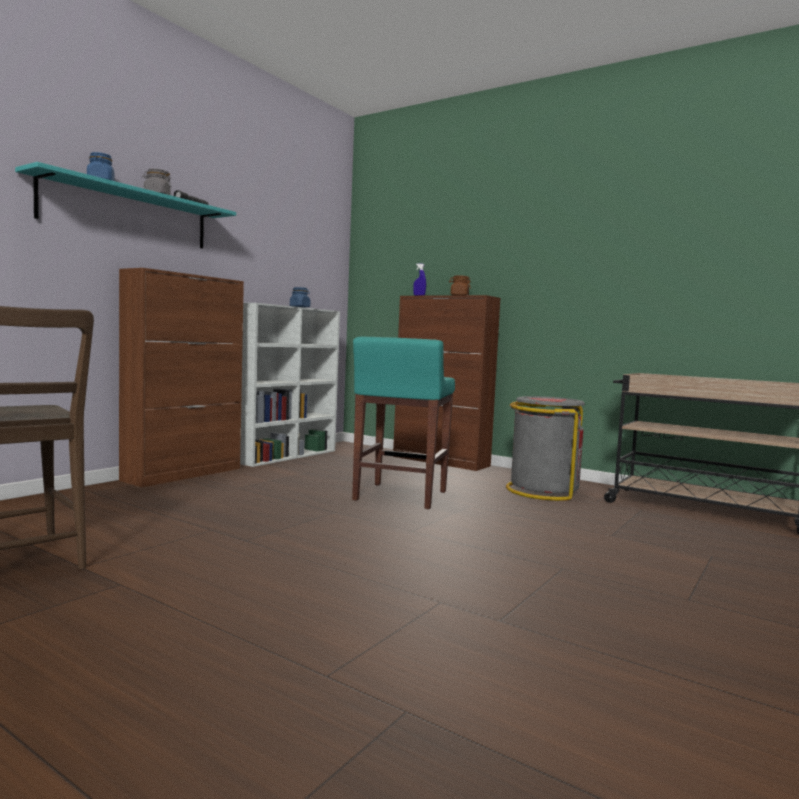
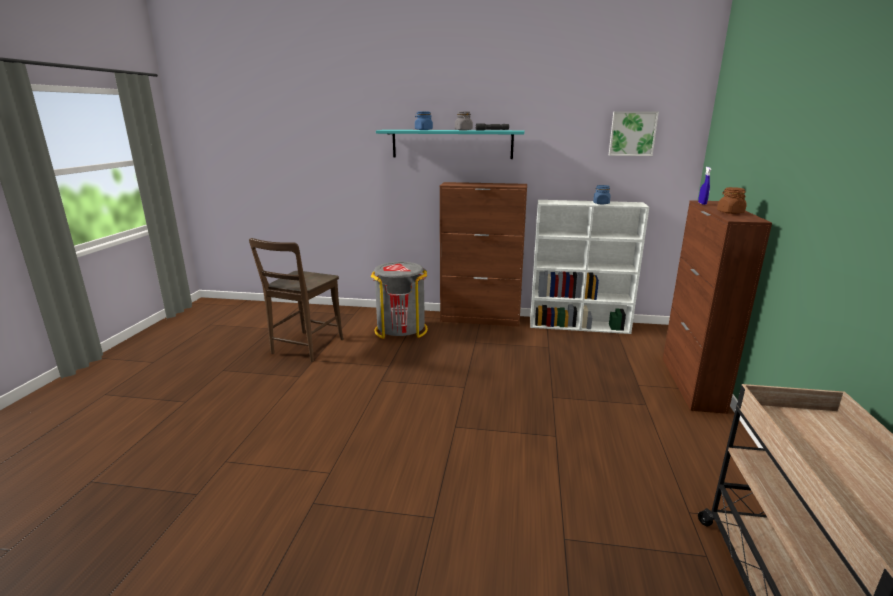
camera: 65 degrees right, 15 degrees up
(304, 239) = (632, 133): none -> picture
(399, 496) = (536, 398): turquoise stool -> none
(542, 491) = (676, 466): grey trash can -> grey trash can (401, 330)

